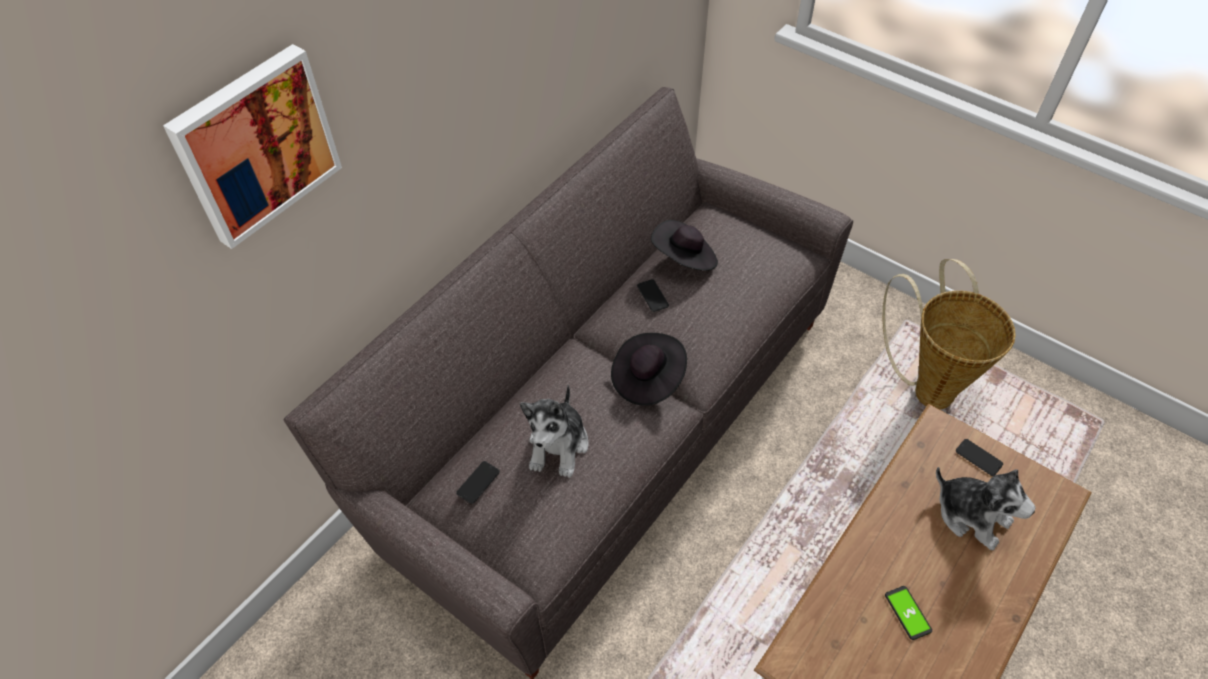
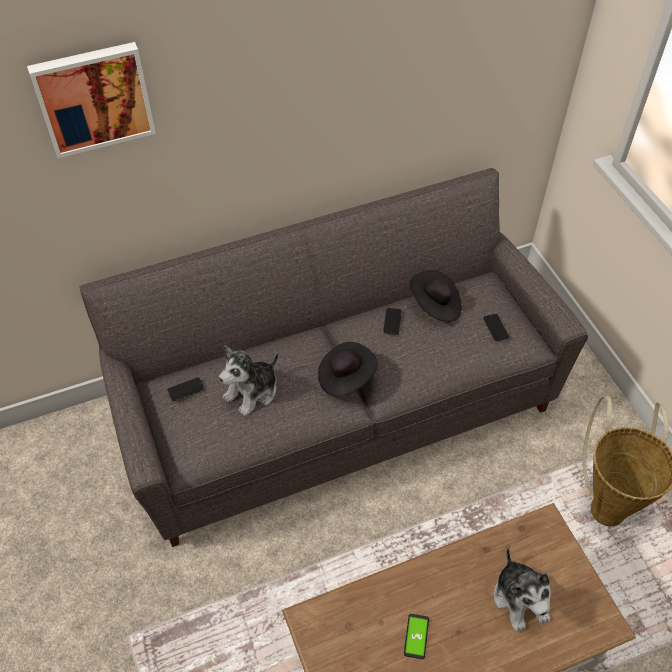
camera: 30 degrees right, 0 degrees up
(978, 457) = (560, 562): phone -> phone (495, 328)

